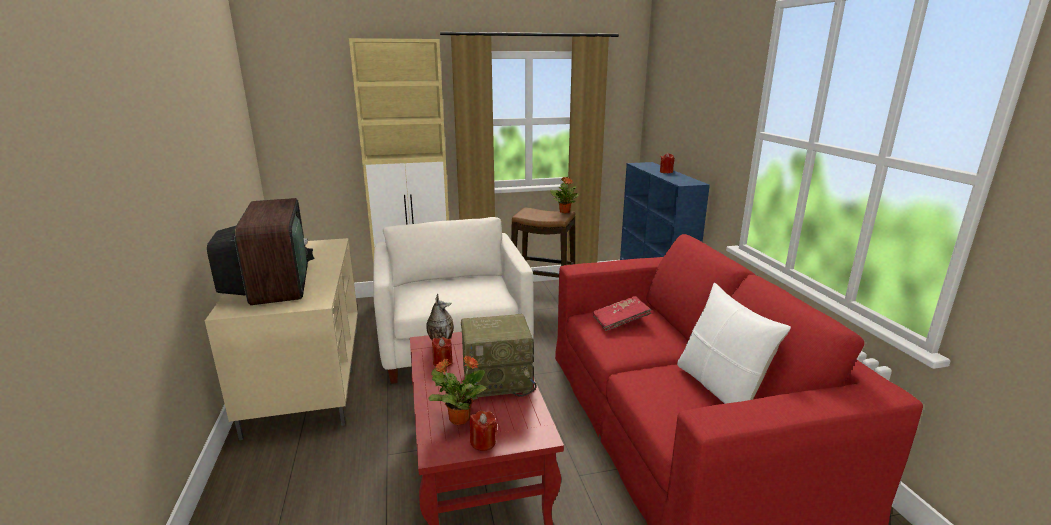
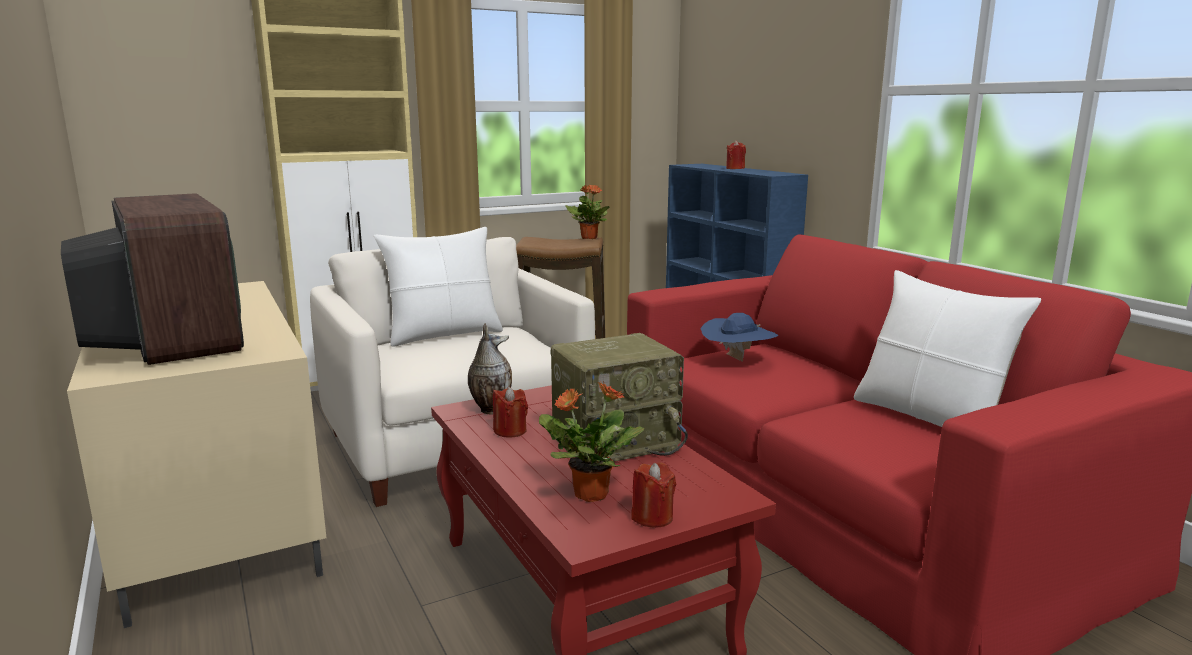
camera: 15 degrees left, 5 degrees down
(447, 279) = (443, 335): none -> white pillow
(620, 321) = (737, 361): red book -> blue hat

